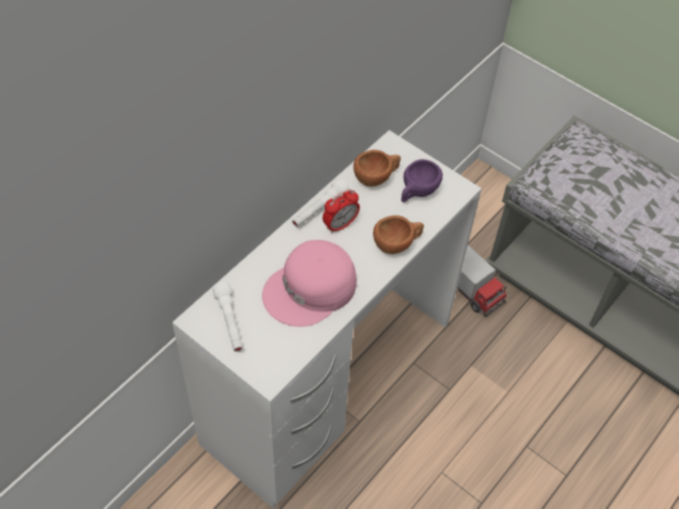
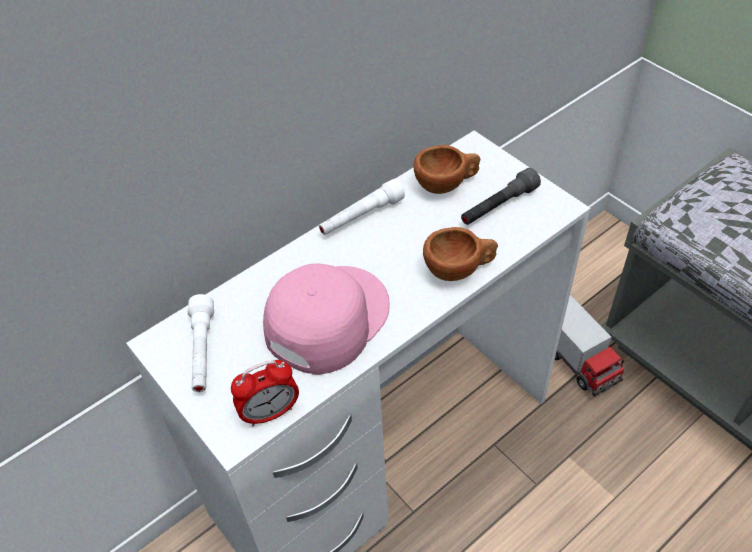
camera: 15 degrees right, 5 degrees down
(311, 290) = (325, 318): pink cap -> pink cap turned 150 degrees clockwise
(340, 225) = (385, 238): alarm clock -> alarm clock (270, 413)
(417, 192) = (498, 206): purple cup -> grey flashlight

